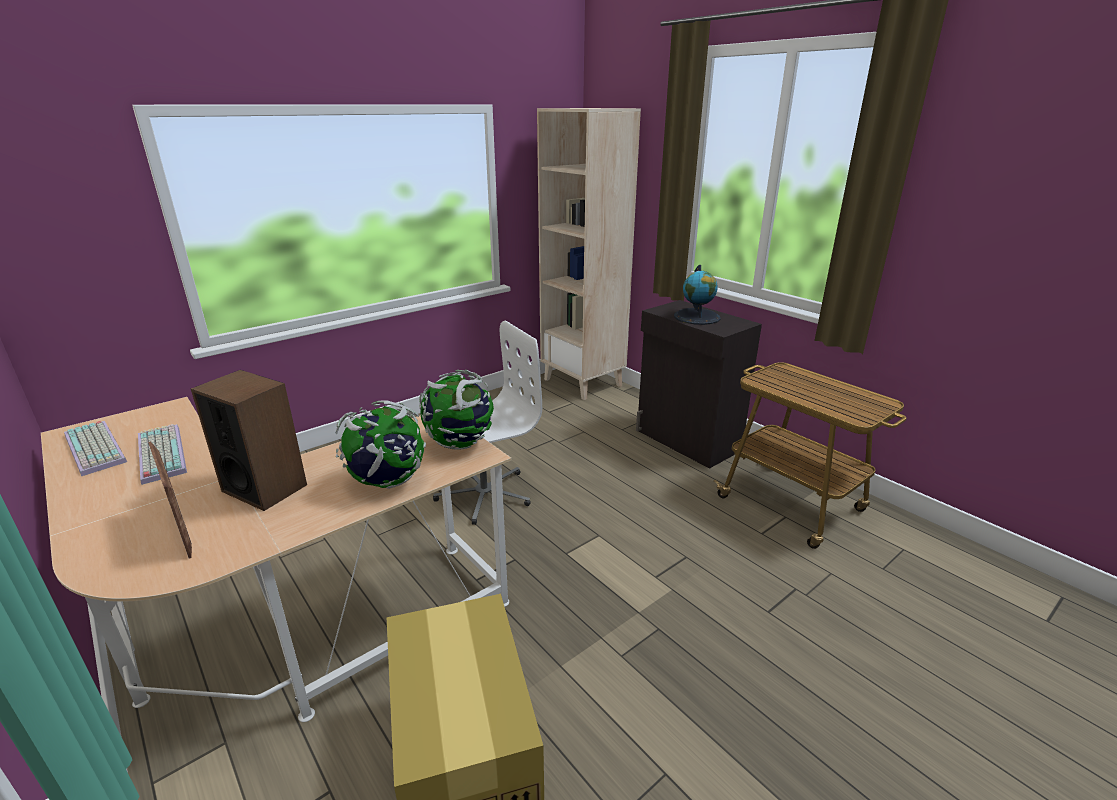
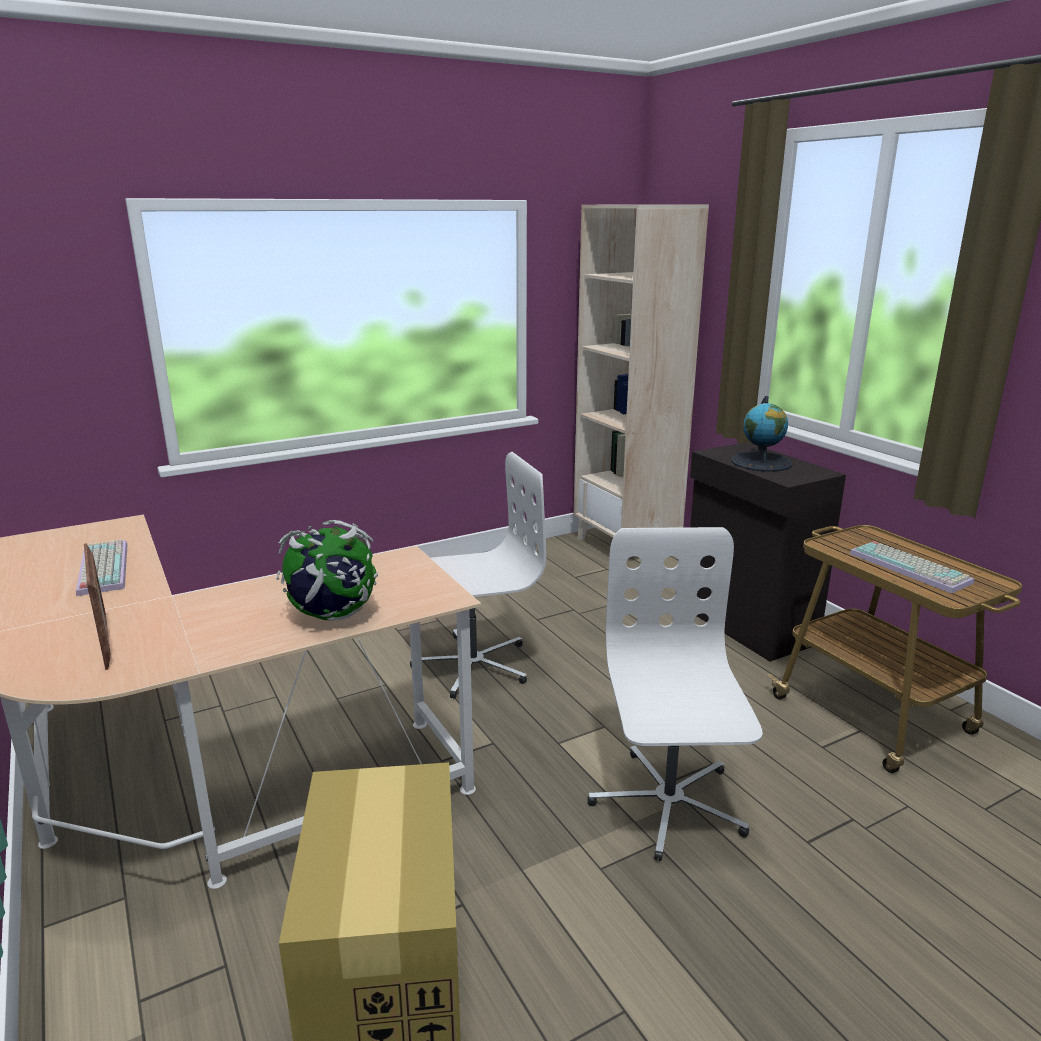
camera: 10 degrees right, 5 degrees down
(97, 448) = (42, 558): keyboard -> keyboard (911, 568)
(265, 487) = (200, 610): speaker -> none
(460, 443) = (426, 583): globe -> none
(660, 594) = (667, 804): none -> white office chair

